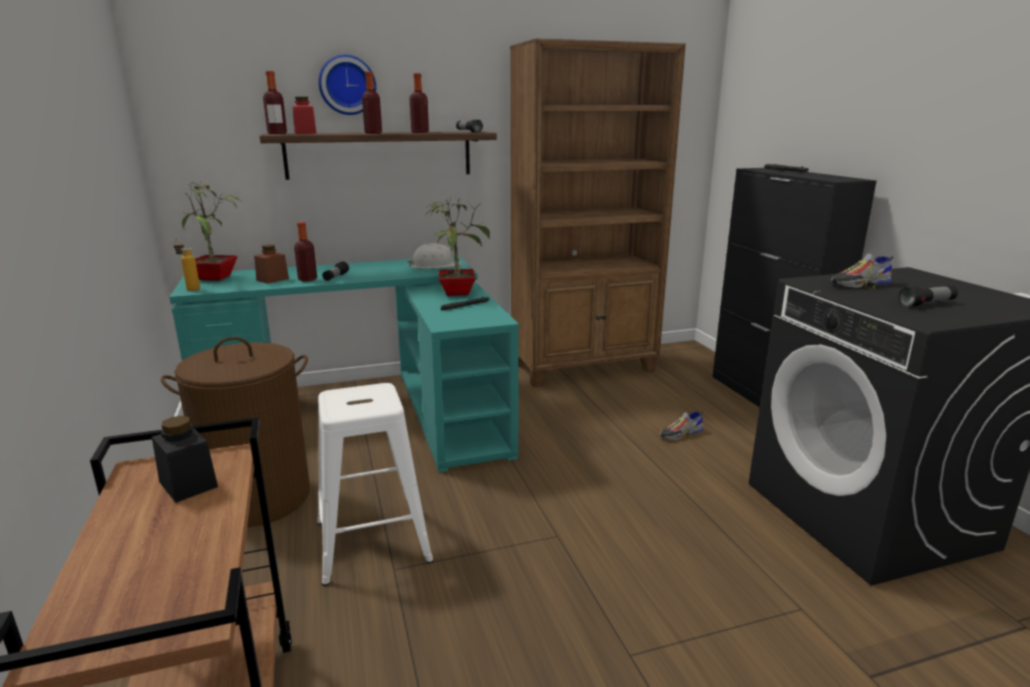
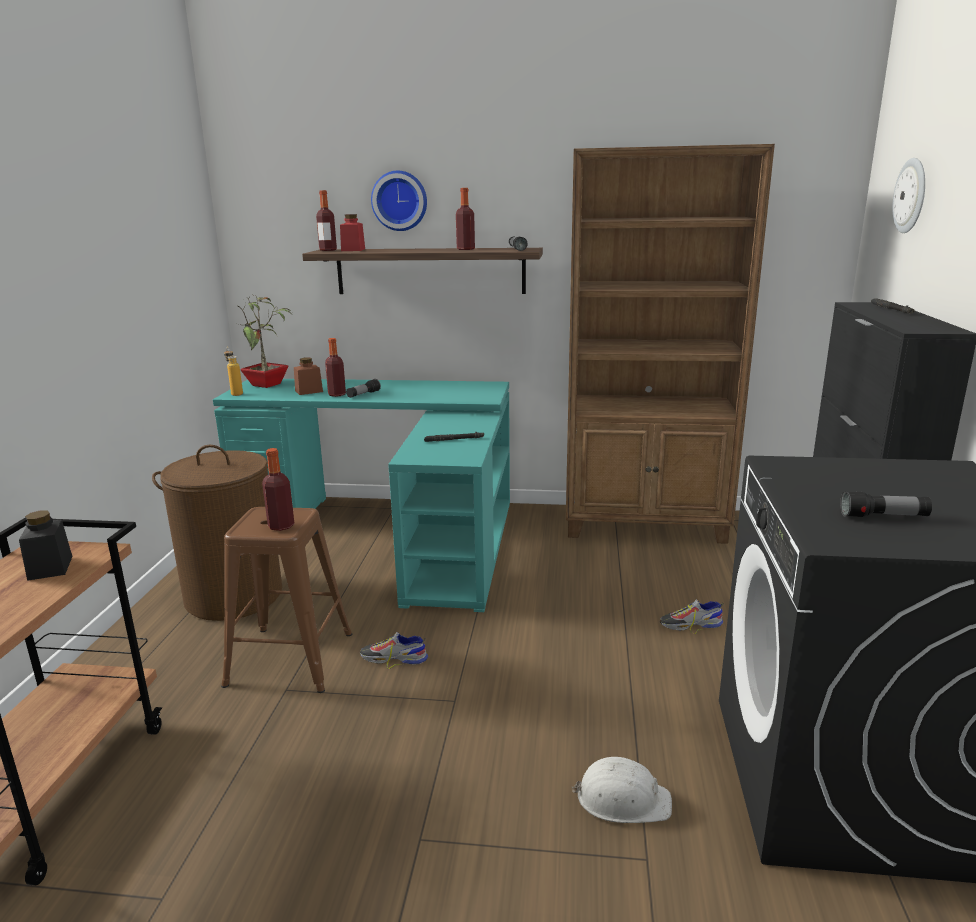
camera: 25 degrees right, 0 degrees up
(371, 542) = (288, 659): white stool -> brown stool
(373, 133) = (412, 251): bottle -> bottle (281, 526)
(435, 266) = (470, 391): white hard hat -> white hard hat (622, 799)
(457, 292) = (467, 423): potted plant -> none
(777, 87) = (911, 196): none -> wall clock
(860, 284) = (842, 476): shoe -> shoe (393, 658)

